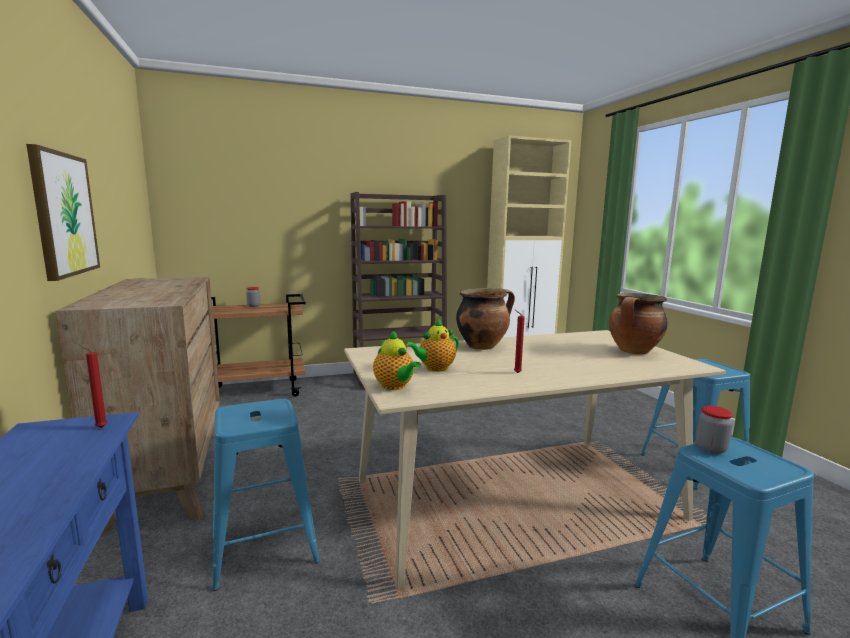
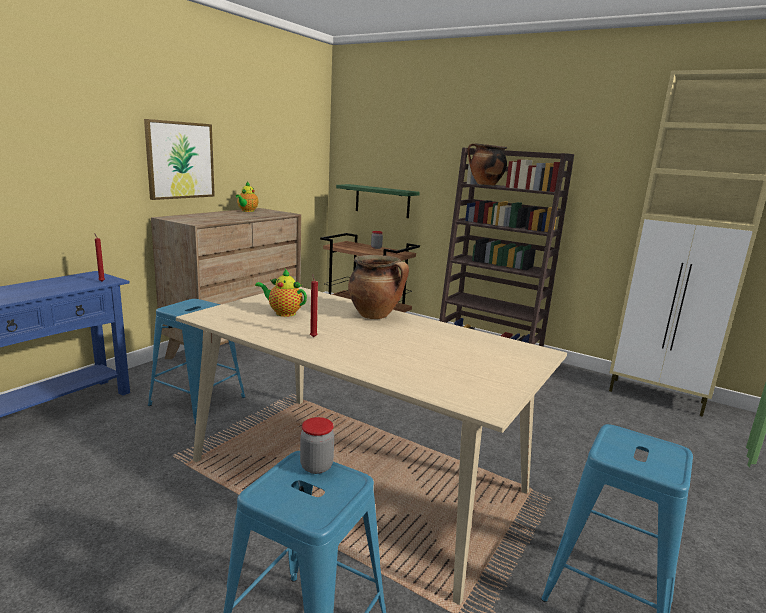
camera: 50 degrees right, 5 degrees up
(242, 254) = (382, 201): none -> green shelf
(395, 386) = (223, 311): teapot -> teapot (247, 211)
(634, 352) = (485, 373): cooking pot -> cooking pot (485, 184)

